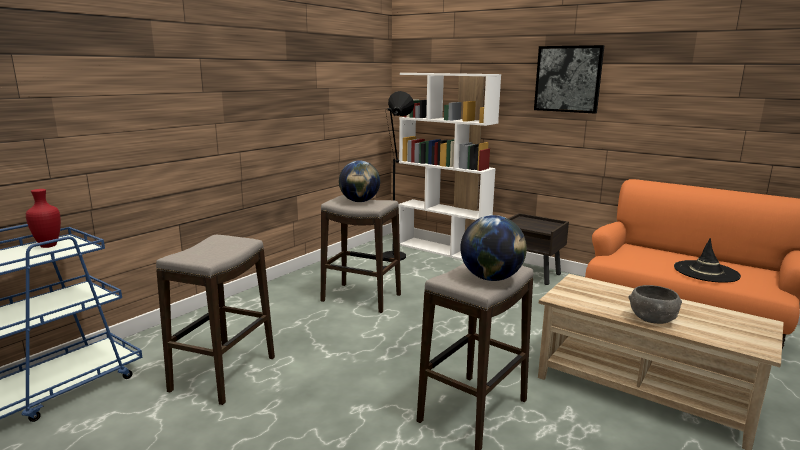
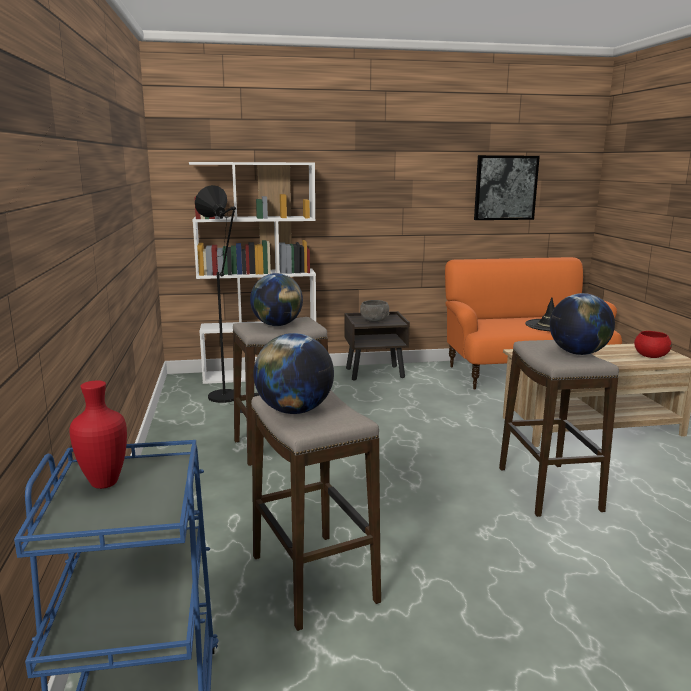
camera: 45 degrees left, 0 degrees up
(202, 247) = (294, 411): none -> globe
(568, 79) = (383, 167): picture -> picture (505, 188)
(652, 319) = (613, 362): grey bowl -> grey bowl (374, 320)
(724, 330) = (650, 356): none -> red bowl

